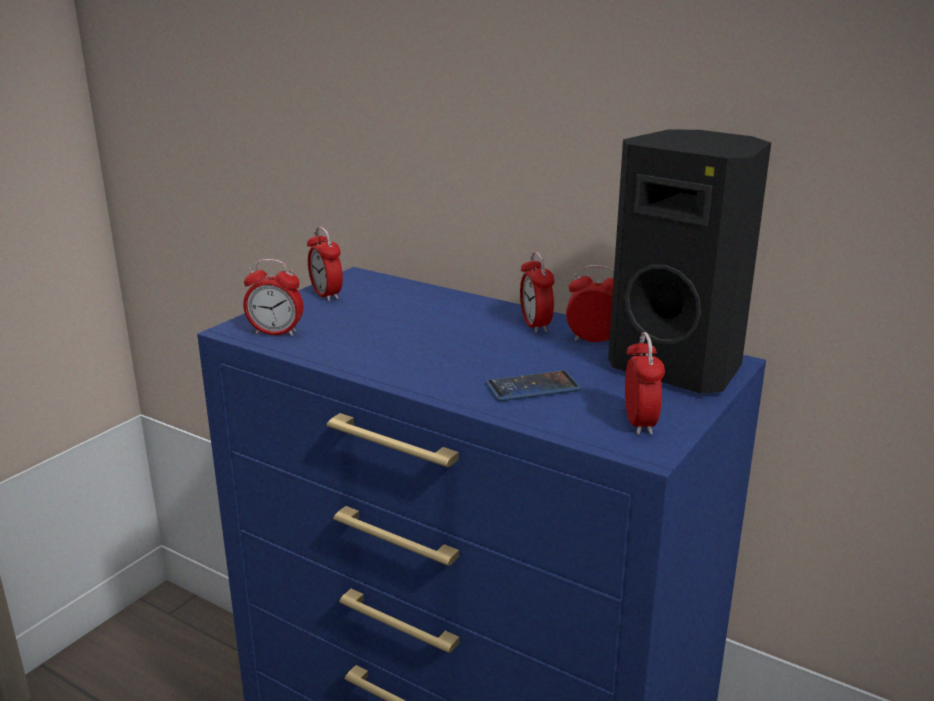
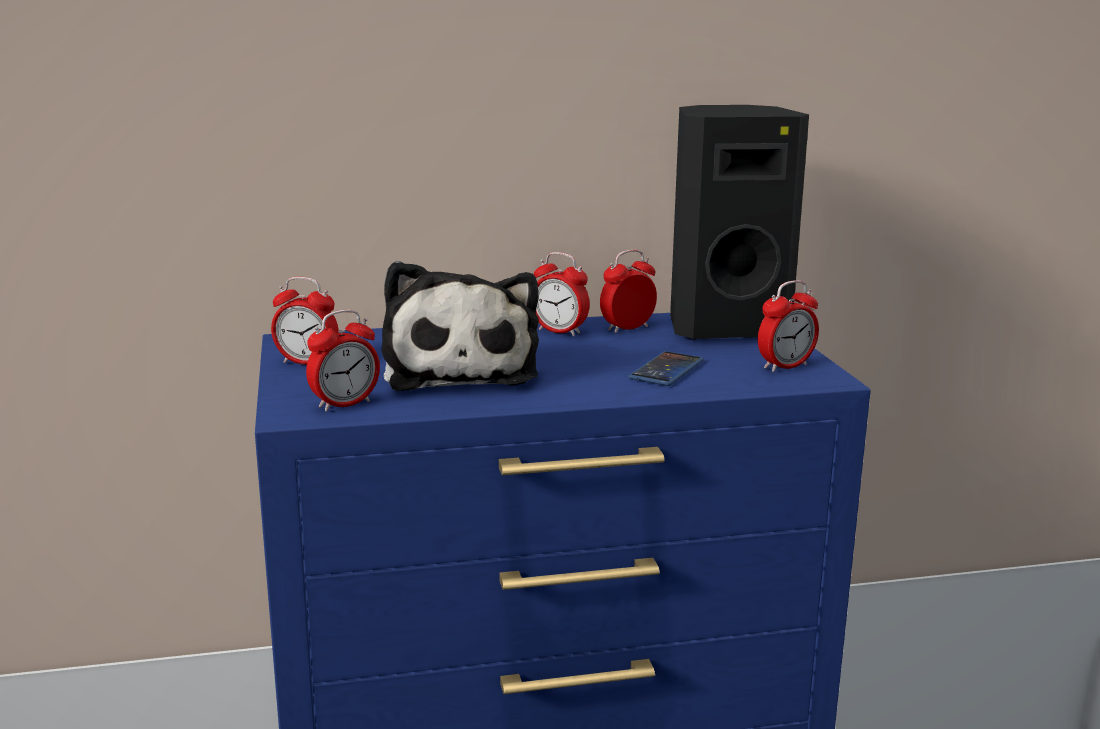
camera: 45 degrees left, 5 degrees down
(396, 332) = (460, 370): none -> plush toy
(639, 423) = (785, 366): alarm clock -> alarm clock turned 105 degrees clockwise

